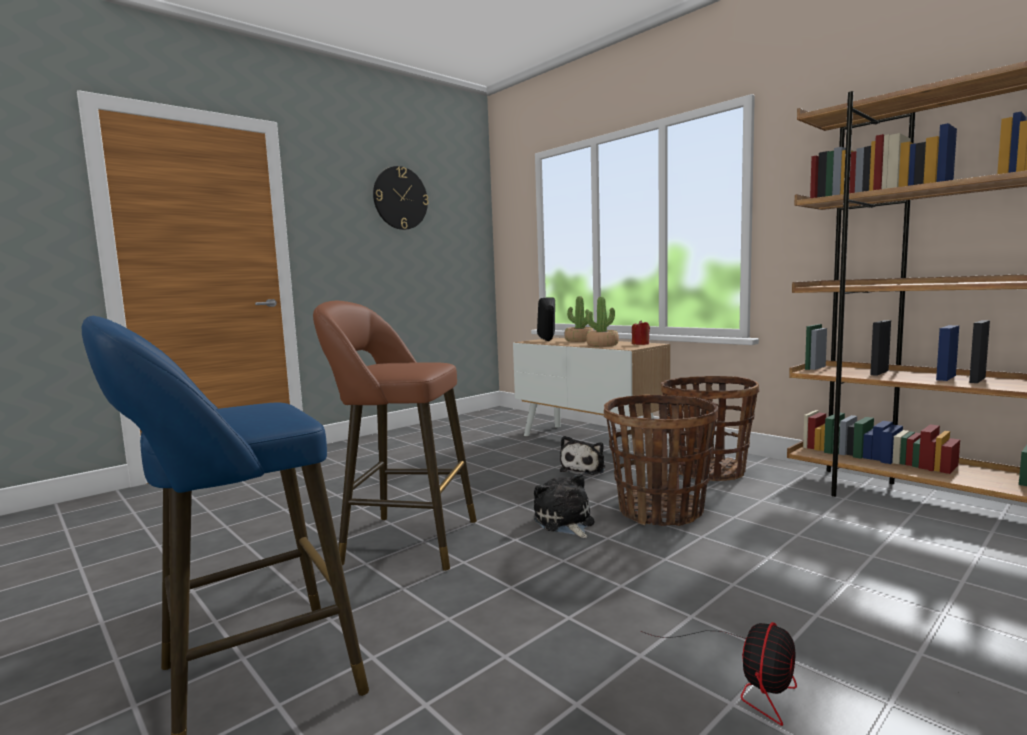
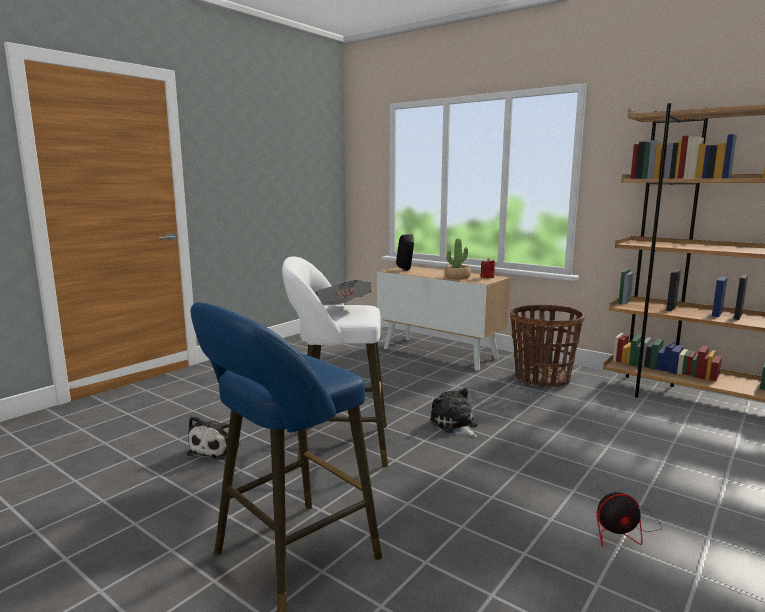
camera: 10 degrees left, 5 degrees up
(398, 365) = (342, 310): none -> newspaper
(400, 198) = (273, 139): wall clock -> none
(403, 541) = (338, 445): brown stool -> white stool
(579, 340) = (432, 270): potted plant -> none
(584, 469) = (448, 378): plush toy -> plush toy (217, 449)
(660, 511) = (520, 413): basket -> none
(747, 677) = (622, 528): fan -> fan turned 60 degrees clockwise

